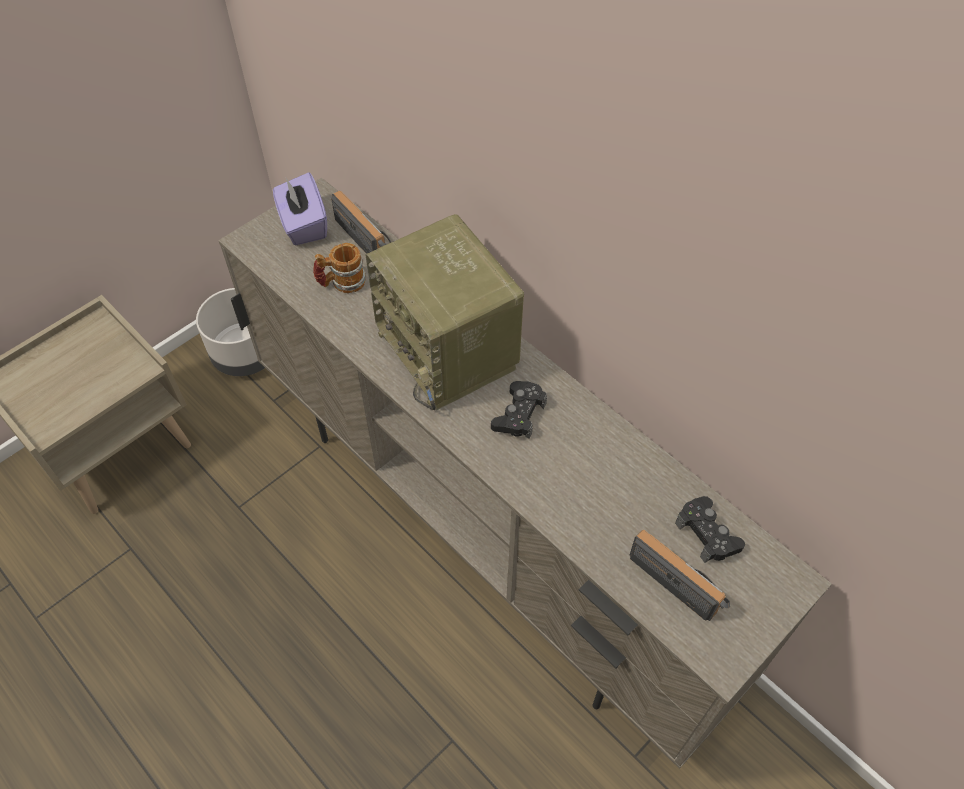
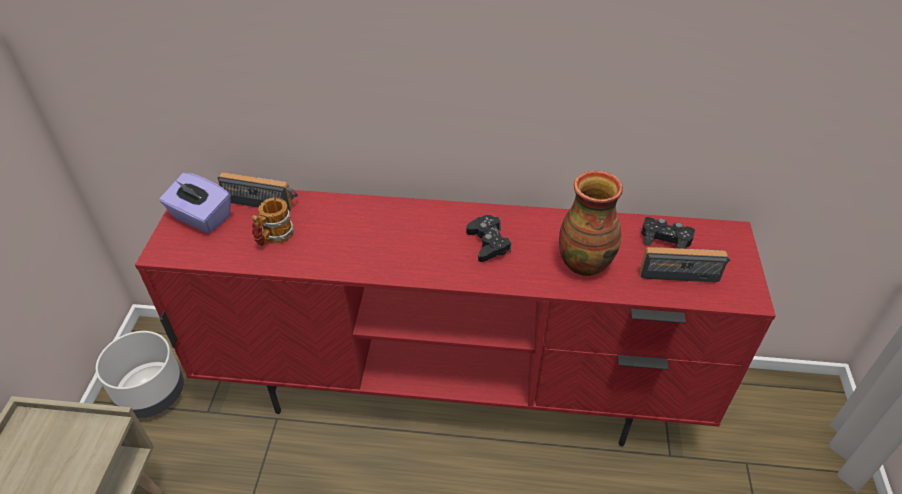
camera: 40 degrees left, 10 degrees down
(449, 350) = (400, 234): radio -> none
(487, 532) = (454, 390): beige tv stand -> red tv stand
(590, 499) = (584, 262): none -> vase

